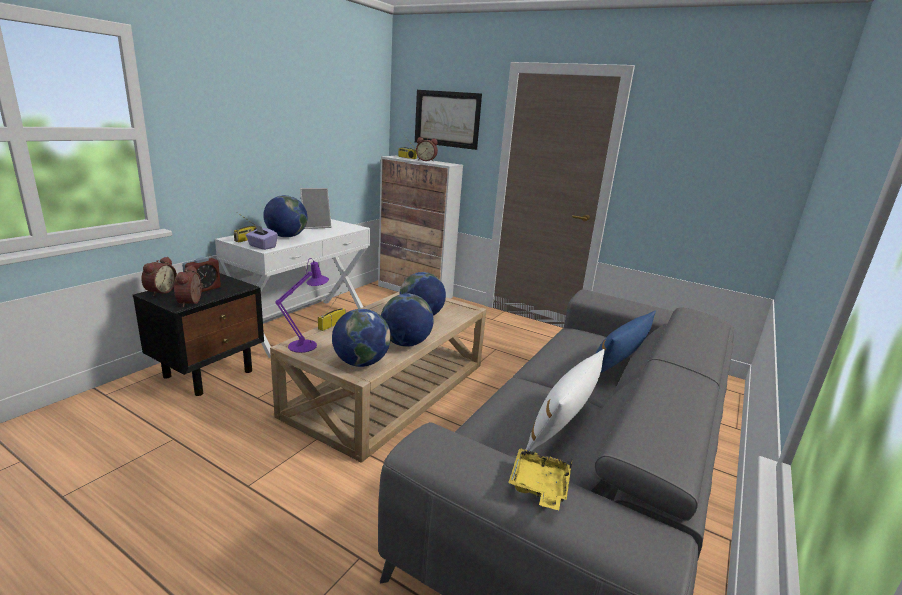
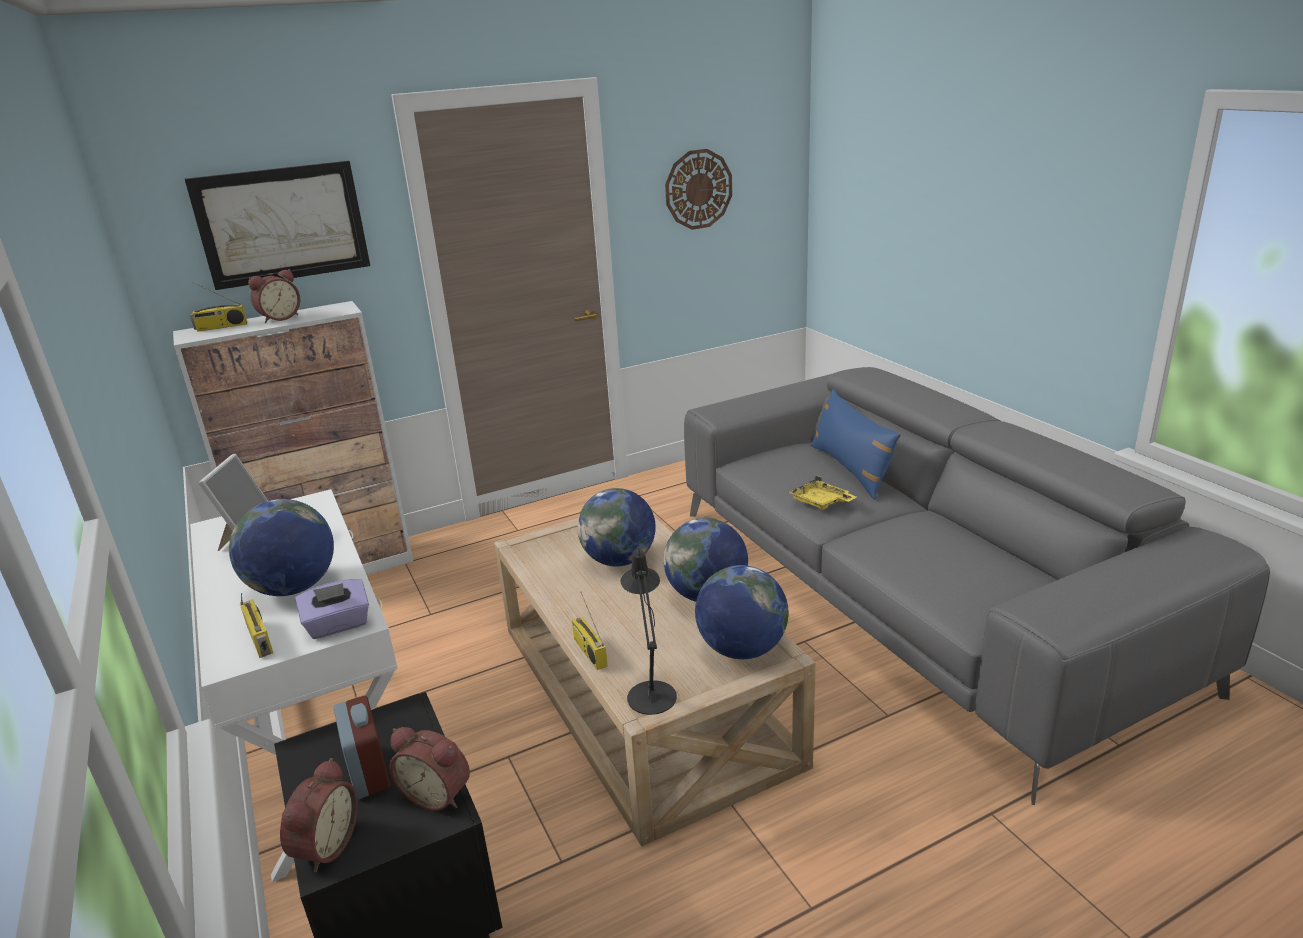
camera: 55 degrees left, 5 degrees up
(159, 291) = (324, 845): alarm clock -> alarm clock turned 60 degrees clockwise
(306, 345) = (651, 692): purple table lamp -> black table lamp
(539, 486) = (1133, 570): yellow tray -> yellow tray (821, 502)
(563, 425) = (959, 542): white pillow -> none
(694, 157) = (698, 189): none -> wall clock

